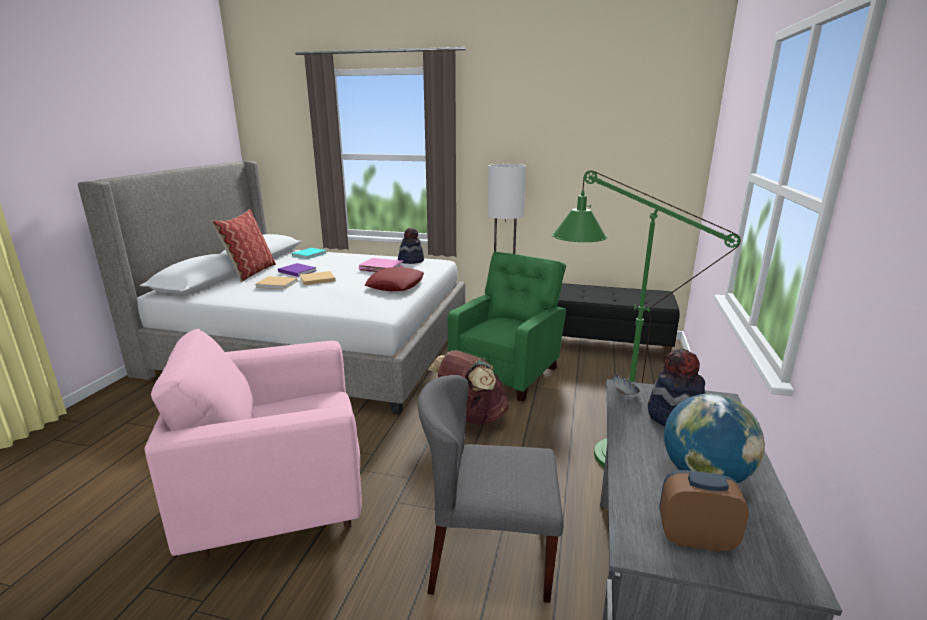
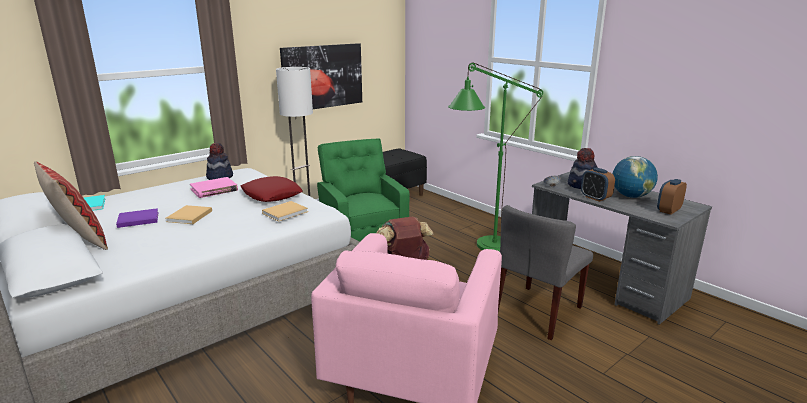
camera: 55 degrees left, 0 degrees up
(277, 284) = (162, 234): beige book -> beige book (286, 212)
(567, 180) = (323, 76): none -> picture
(633, 441) = (595, 198): none -> alarm clock

